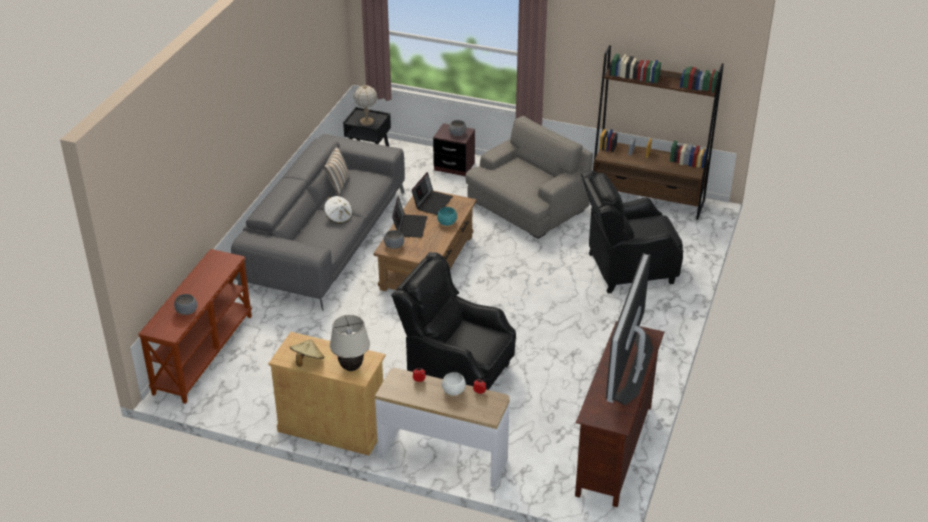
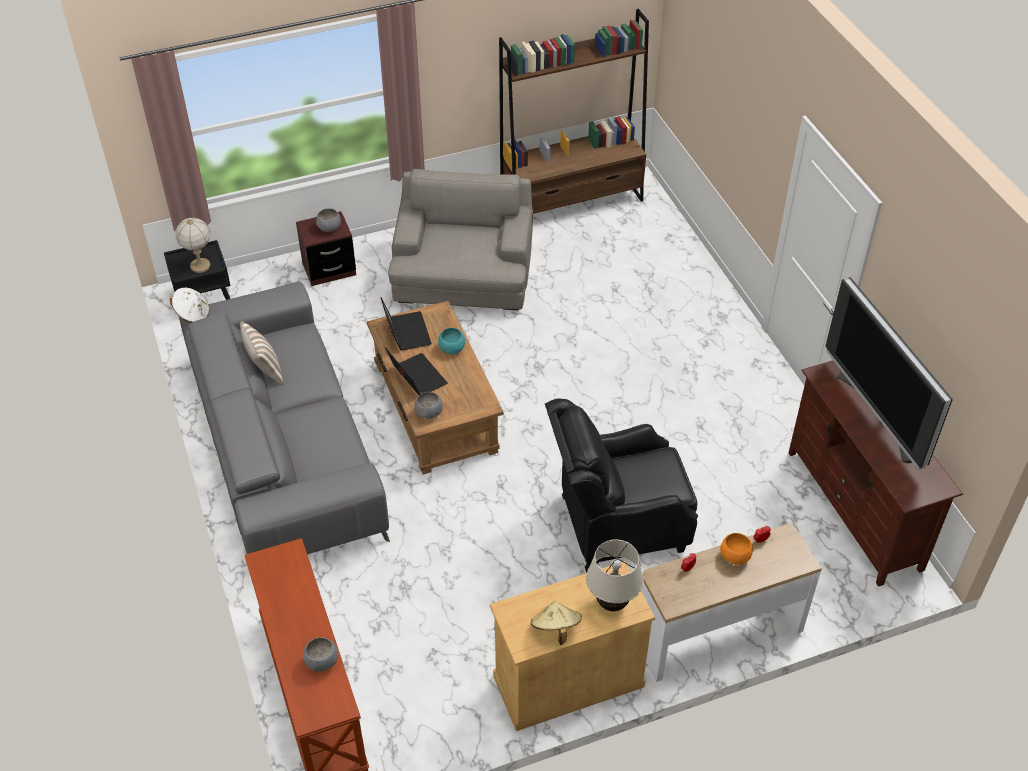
camera: 40 degrees left, 10 degrees up
(338, 217) = (317, 413): white hat -> white hat (192, 314)
(454, 390) = (735, 556): white bowl -> orange bowl
(627, 269) = (642, 295): black armchair -> none

